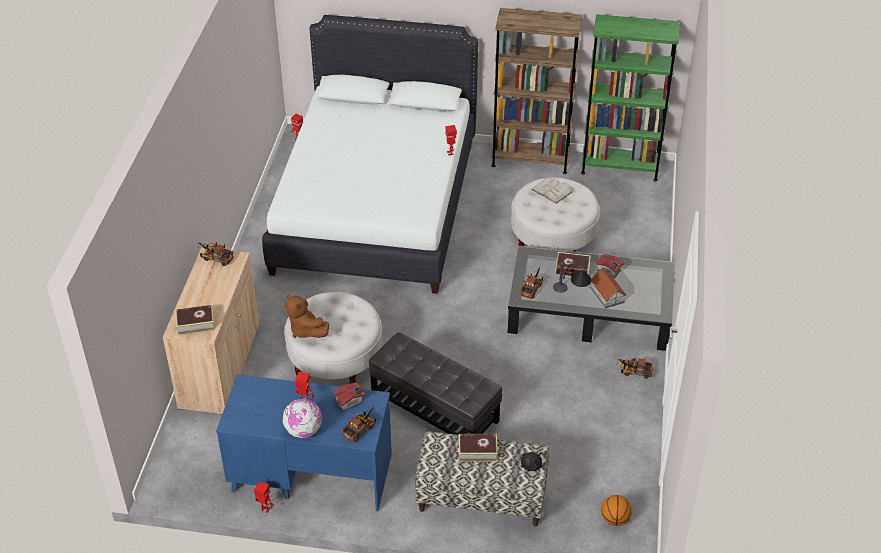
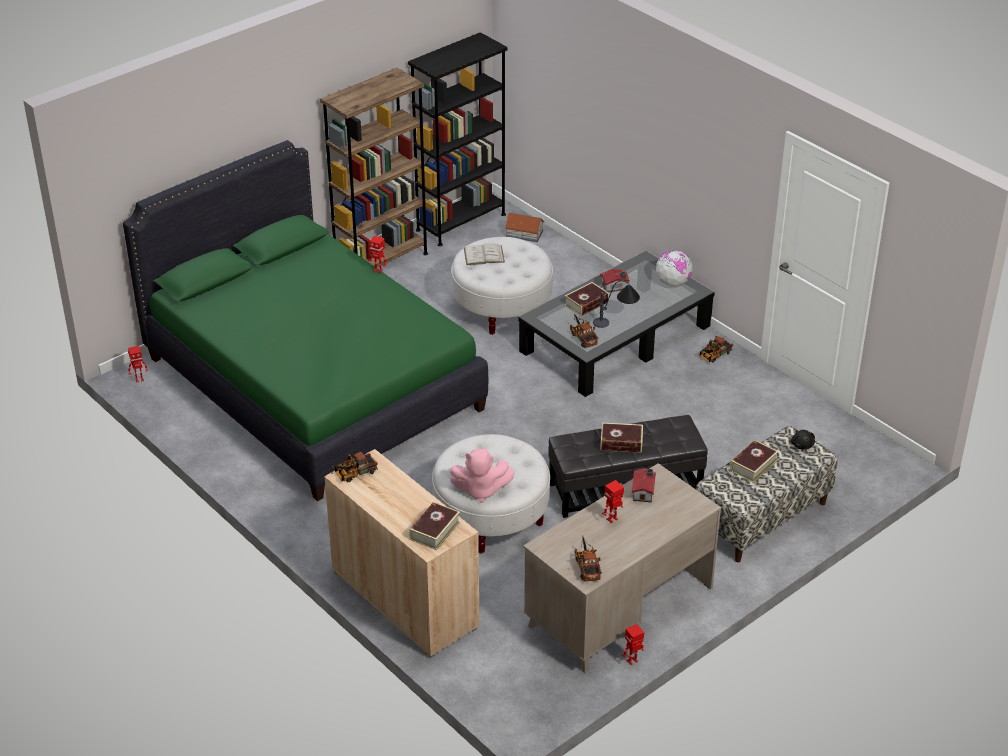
camera: 50 degrees left, 5 degrees down
(303, 431) = (648, 538): globe -> globe (673, 283)
(305, 330) = (480, 490): brown plush toy -> pink plush toy
(310, 473) = (619, 608): blue desk -> beige desk
(361, 429) = (685, 502): toy truck -> toy truck (587, 566)
(375, 206) = (313, 383): white bed -> green bed
(429, 369) = (621, 442): none -> book
(607, 294) = (641, 303): toy house -> toy house (524, 233)
(615, 519) = (861, 457): basketball -> none
(620, 167) = (461, 222): green bookcase -> black bookcase

